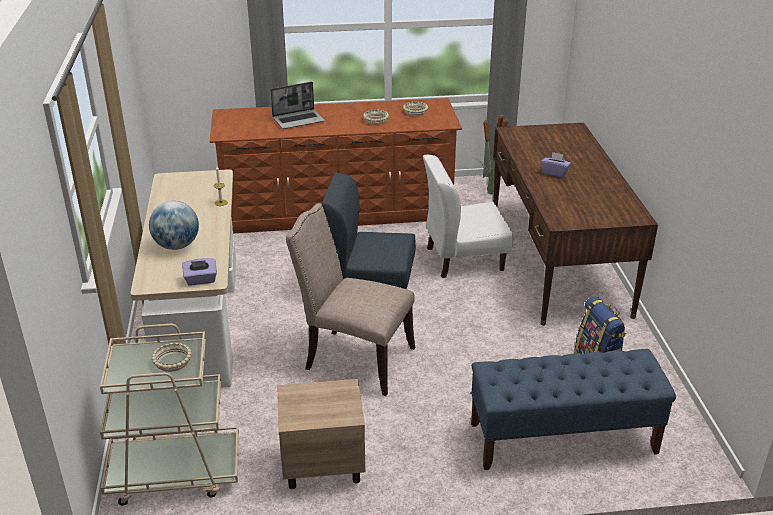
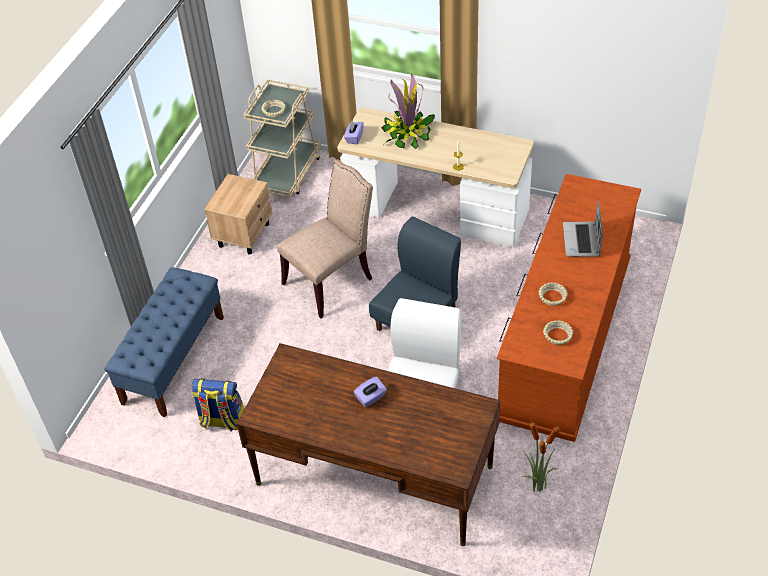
camera: 120 degrees right, 15 degrees up
(177, 246) = (407, 134): globe -> potted plant

